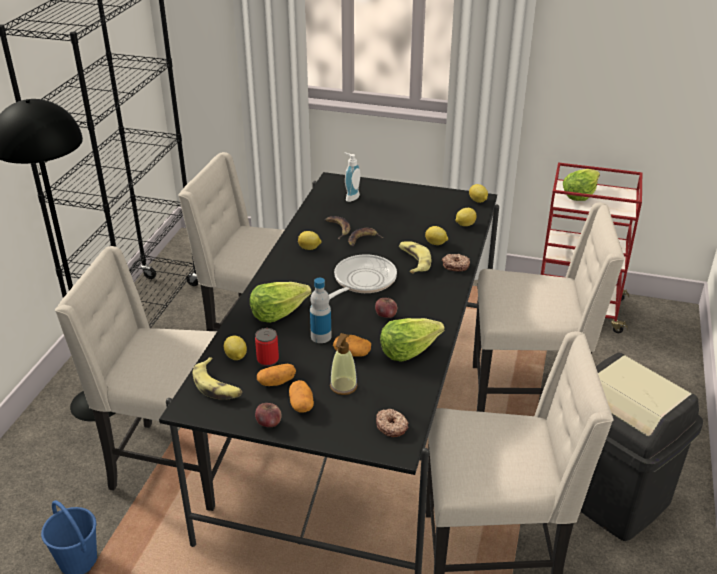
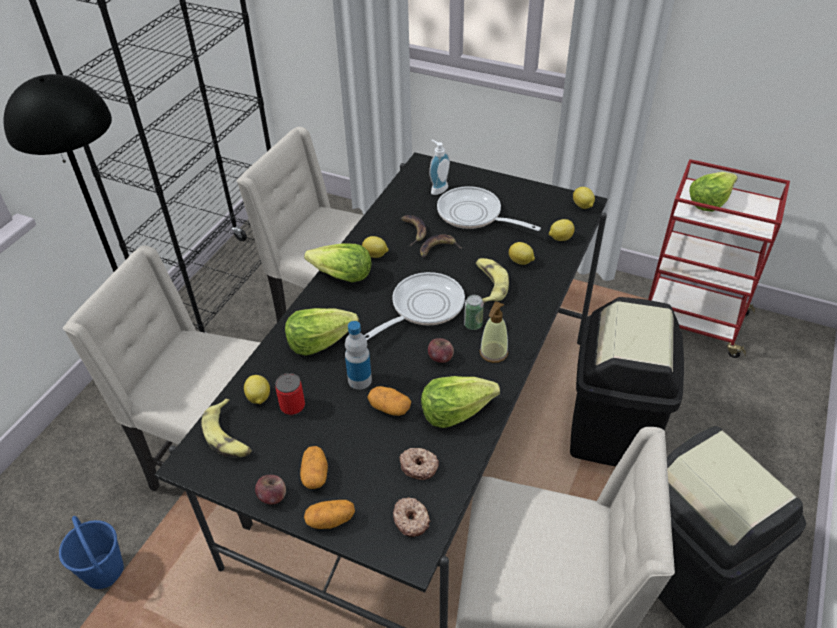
camera: 10 degrees right, 10 degrees up
(276, 382) = (295, 439): potato -> potato (330, 520)
(284, 265) = (341, 276): none -> lettuce
(343, 386) = (369, 454): soap dispenser -> soap dispenser (493, 353)
(387, 214) = (474, 215): none -> frying pan
(407, 290) = (473, 324): none -> can
(455, 265) = (537, 295): donut -> donut (419, 466)
(526, 399) = (613, 431): beige chair -> black trash can

